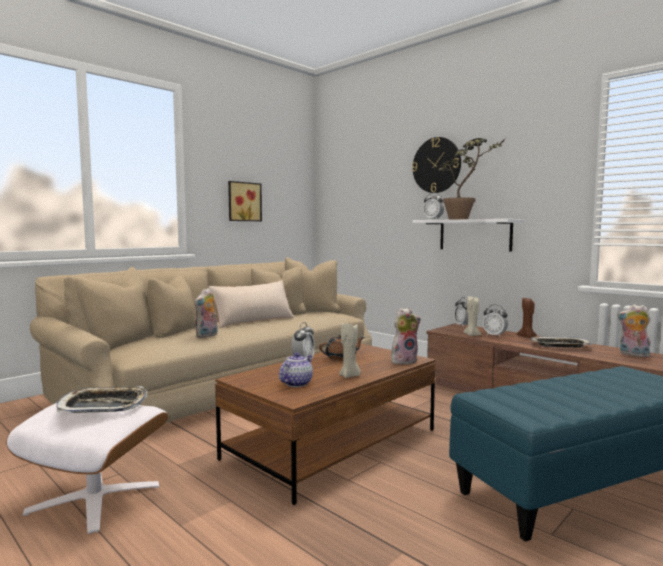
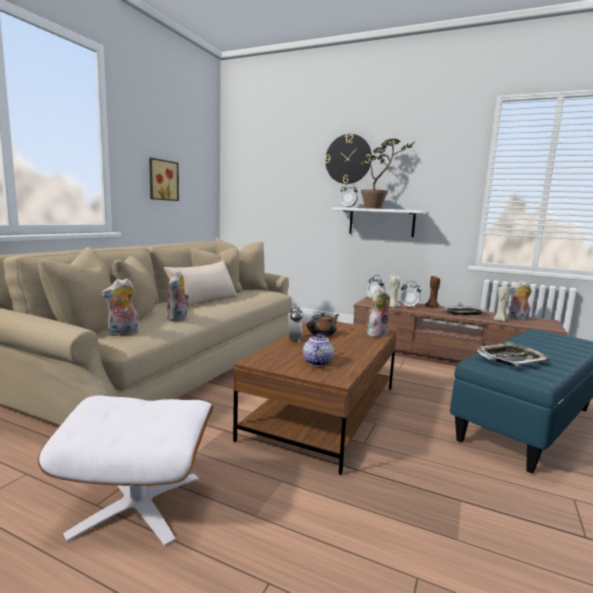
camera: 20 degrees left, 5 degrees up
(103, 406) = (146, 406): tray -> tray (511, 359)
(143, 346) = (123, 334): none -> plush toy
(349, 376) = (352, 351): beige candle -> beige candle (500, 320)

